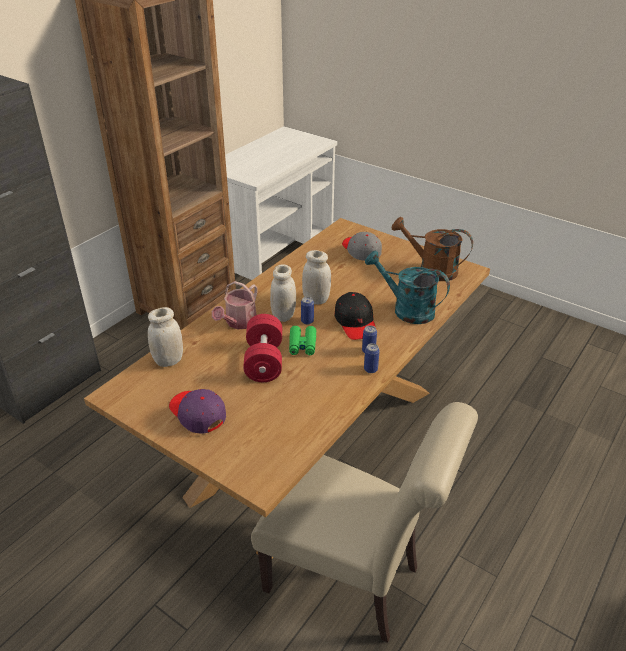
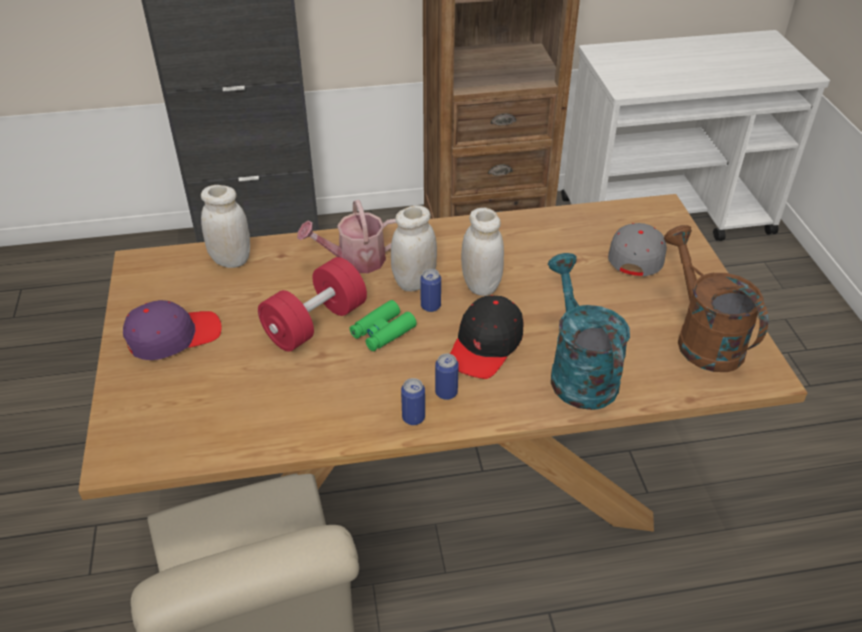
camera: 45 degrees right, 5 degrees up
(197, 414) = (173, 336): purple cap -> purple cap turned 60 degrees clockwise

